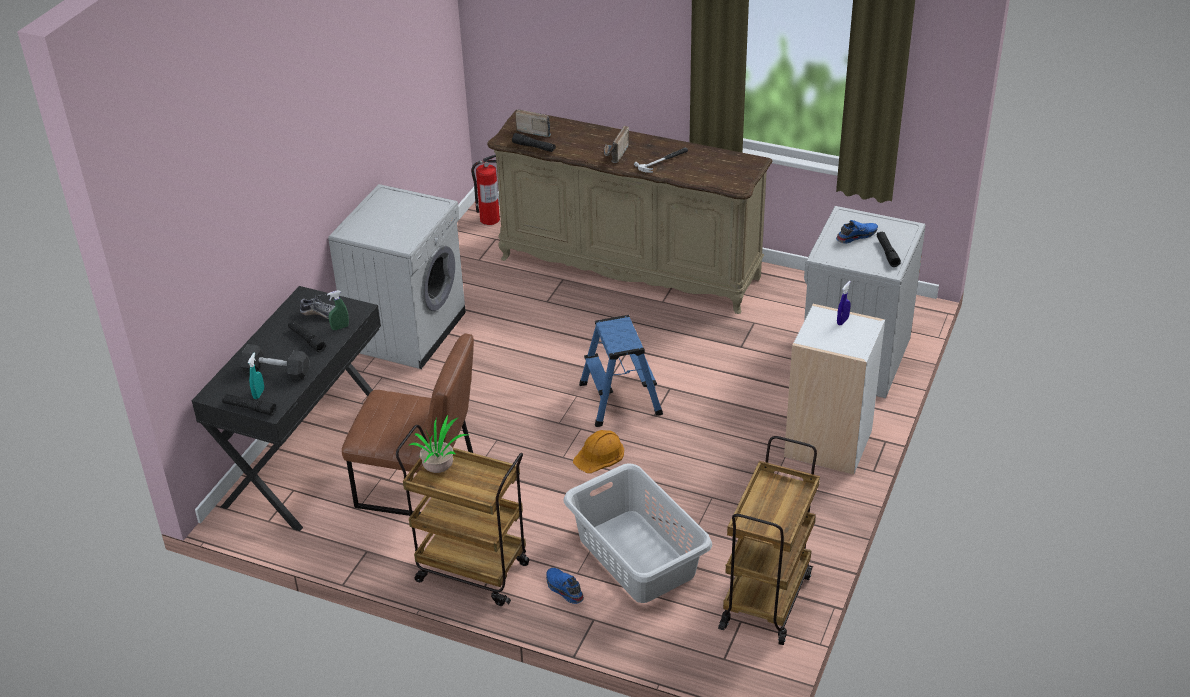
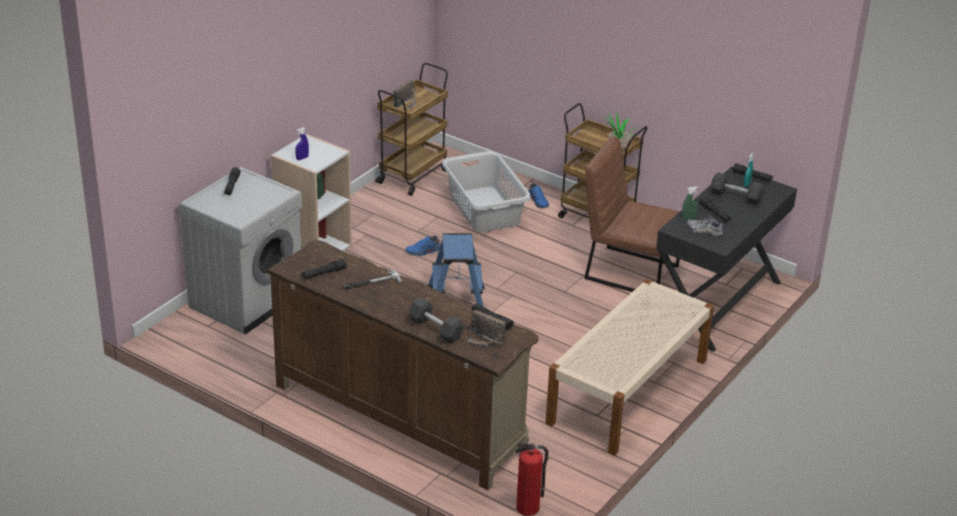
camera: 170 degrees left, 5 degrees down
(409, 332) = (629, 392): white washing machine -> beige bench
(582, 132) = (436, 329): none -> grey dumbbell
(599, 455) = (488, 269): orange hard hat -> none
(614, 154) = (414, 298): radio -> radio (407, 103)
(713, 162) = (324, 273): none -> black flashlight
(856, 236) = (244, 203): blue shoe -> blue shoe (424, 251)

